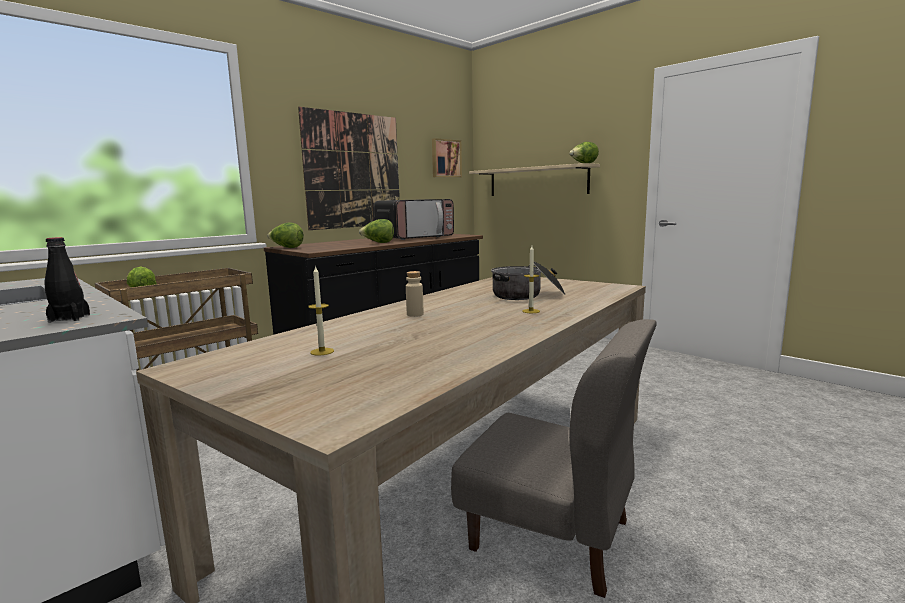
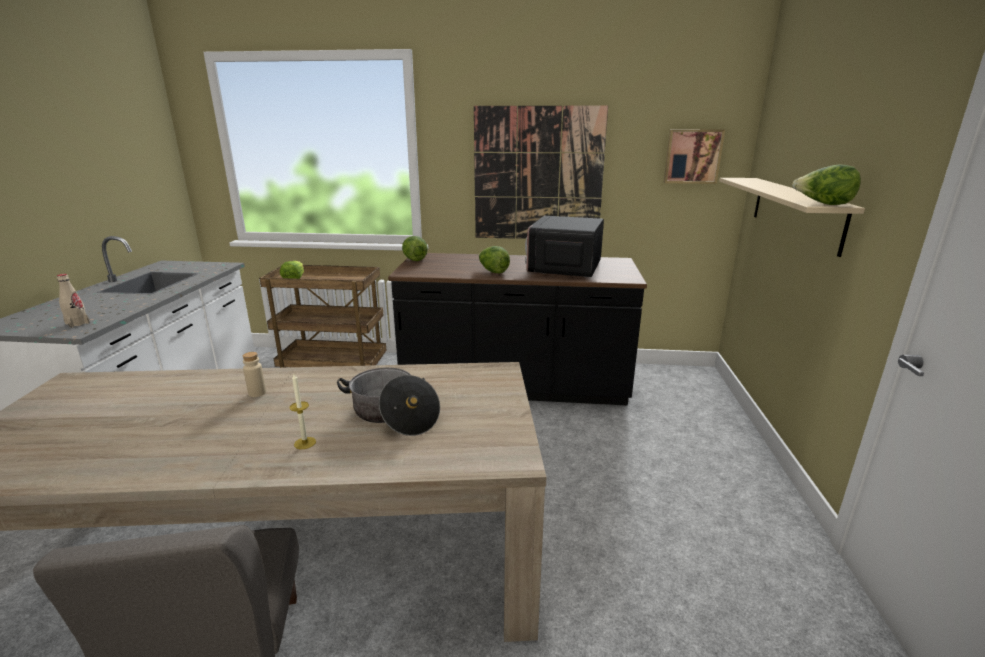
camera: 50 degrees right, 10 degrees up
(69, 318) = (77, 323): black bottle -> beige bottle
(322, 351) = (110, 406): candle -> none
(415, 237) = (564, 268): microwave -> microwave turned 90 degrees clockwise

